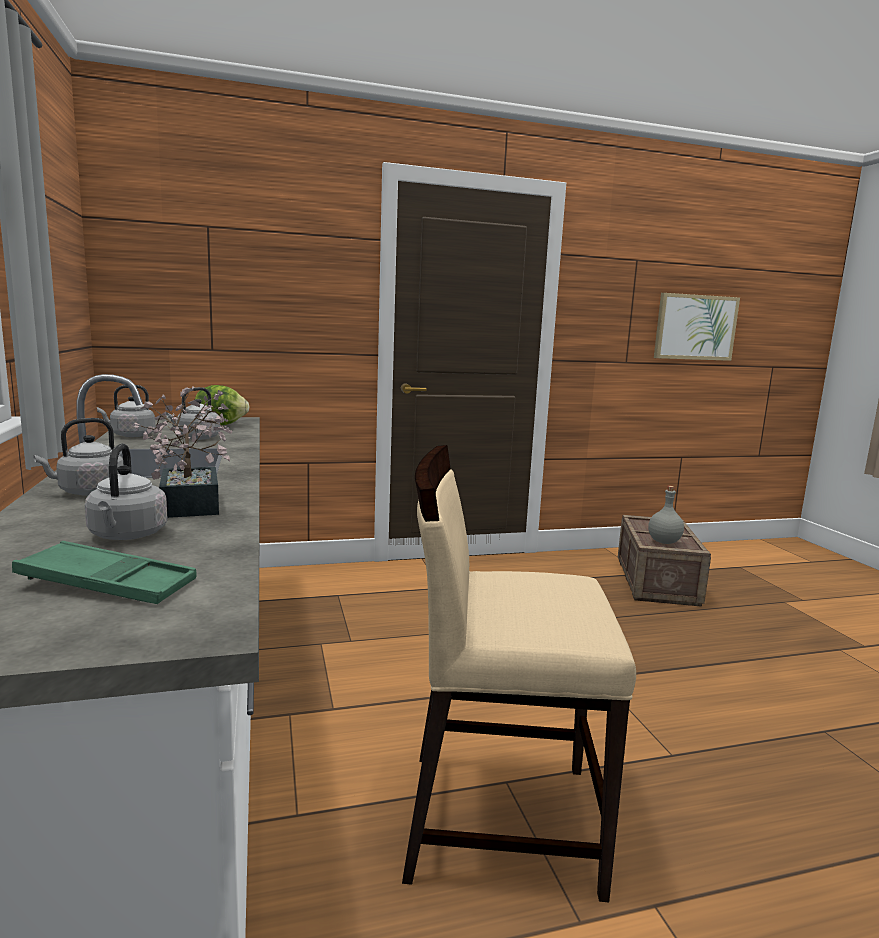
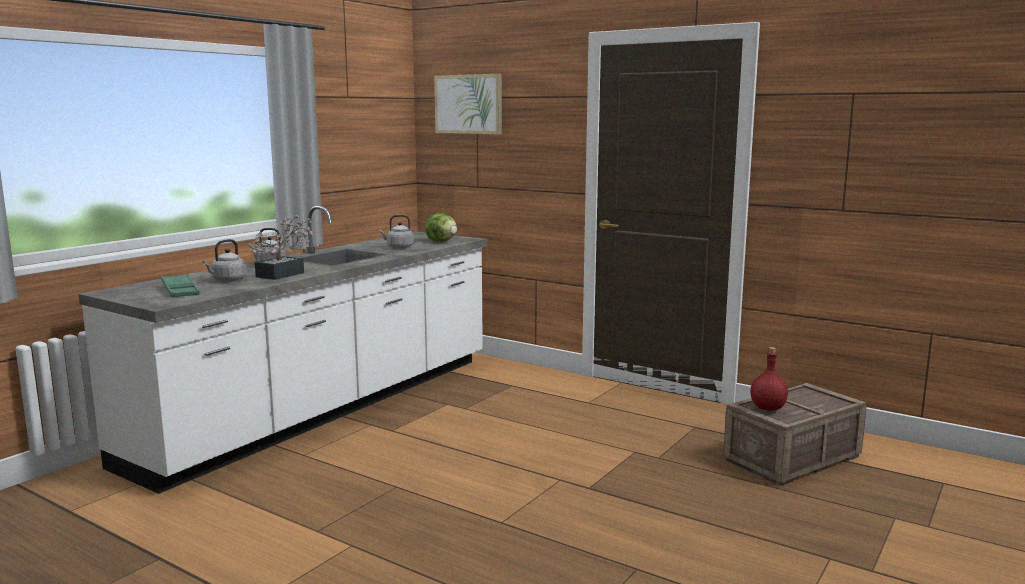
camera: 50 degrees right, 0 degrees up
(130, 435) = (376, 242): grey kettle -> none
(498, 818) = (364, 493): beige chair -> none
(663, 541) = (768, 408): grey bottle -> red bottle
(695, 327) = (942, 170): picture -> picture (468, 104)

